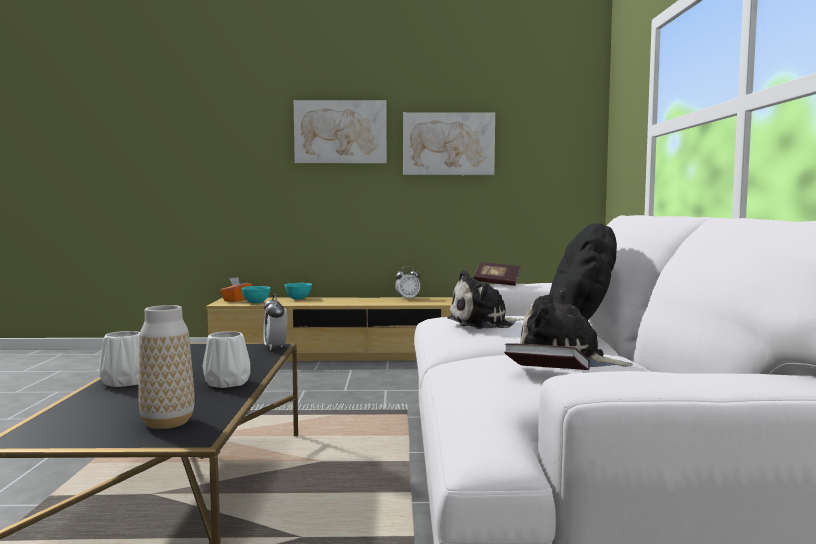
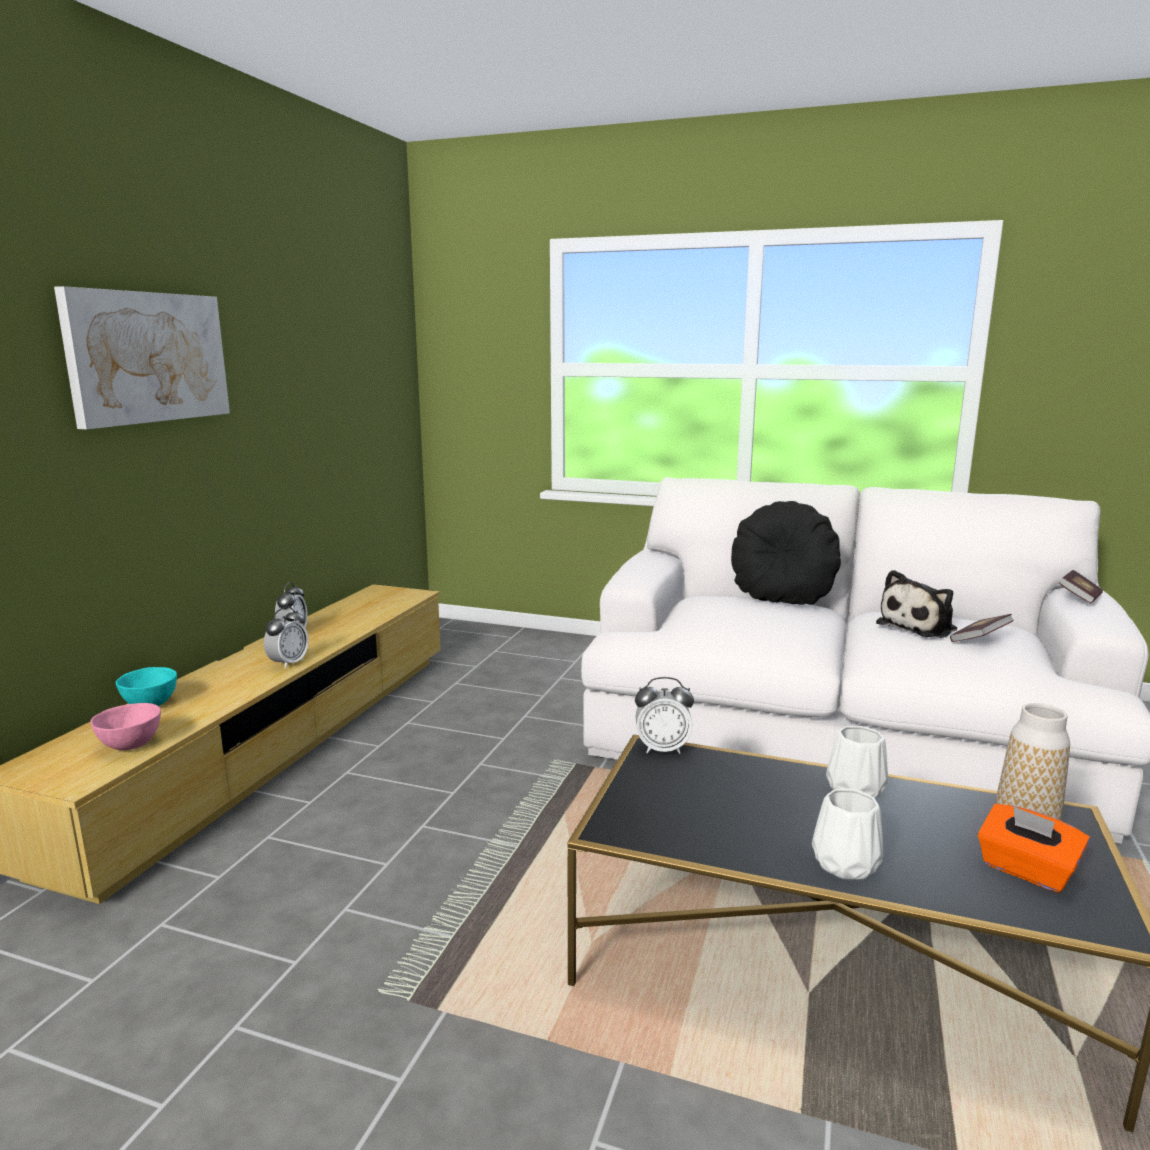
camera: 70 degrees left, 10 degrees up
(236, 300) = (54, 763): orange tissue box -> orange tissue box (1026, 870)
(256, 302) = (129, 745): turquoise bowl -> pink bowl
(365, 303) = (288, 663): none -> alarm clock
(448, 144) = (290, 373): picture -> none
(484, 324) = (749, 624): plush toy -> none
(497, 283) = (636, 577): book -> book (1079, 598)

